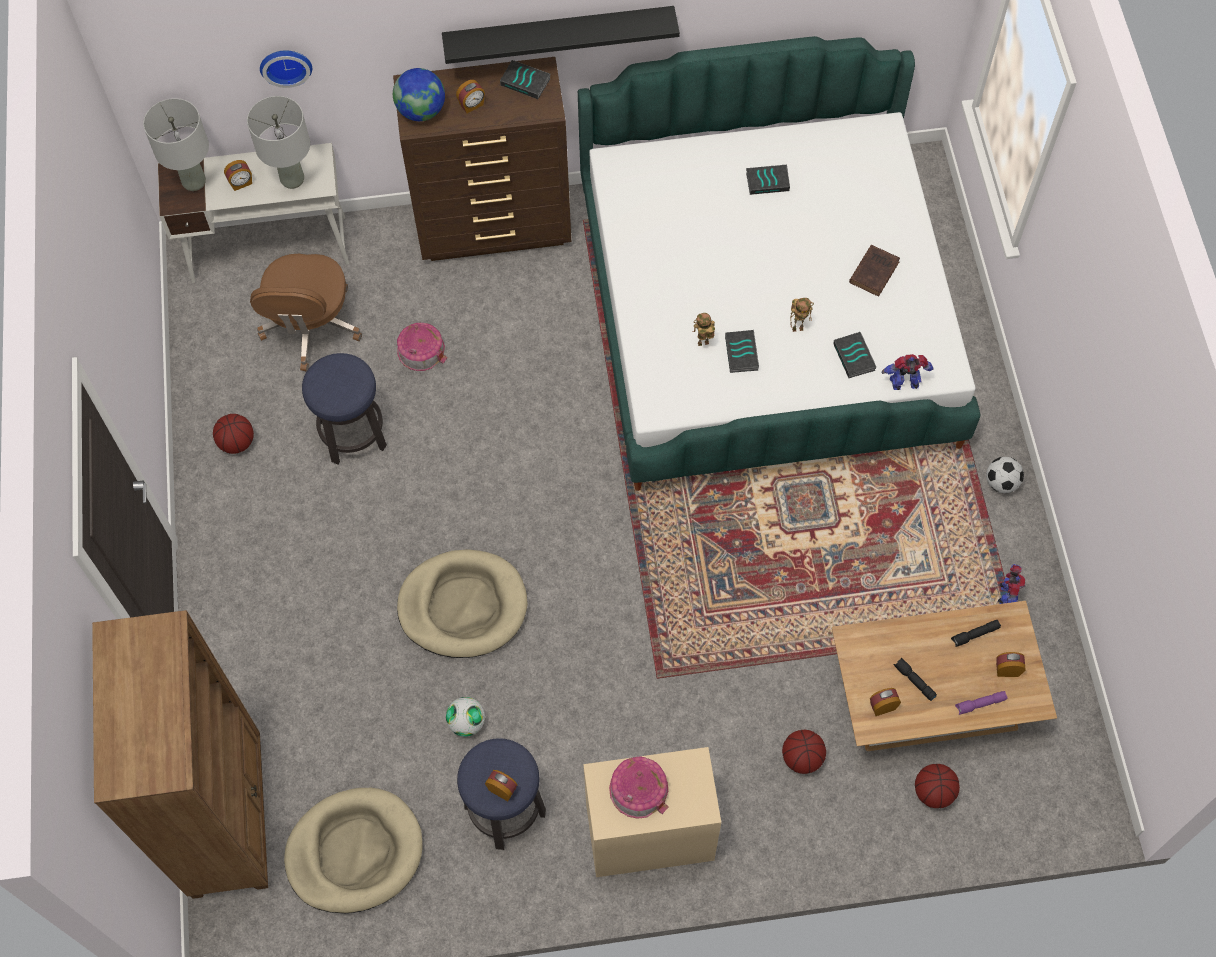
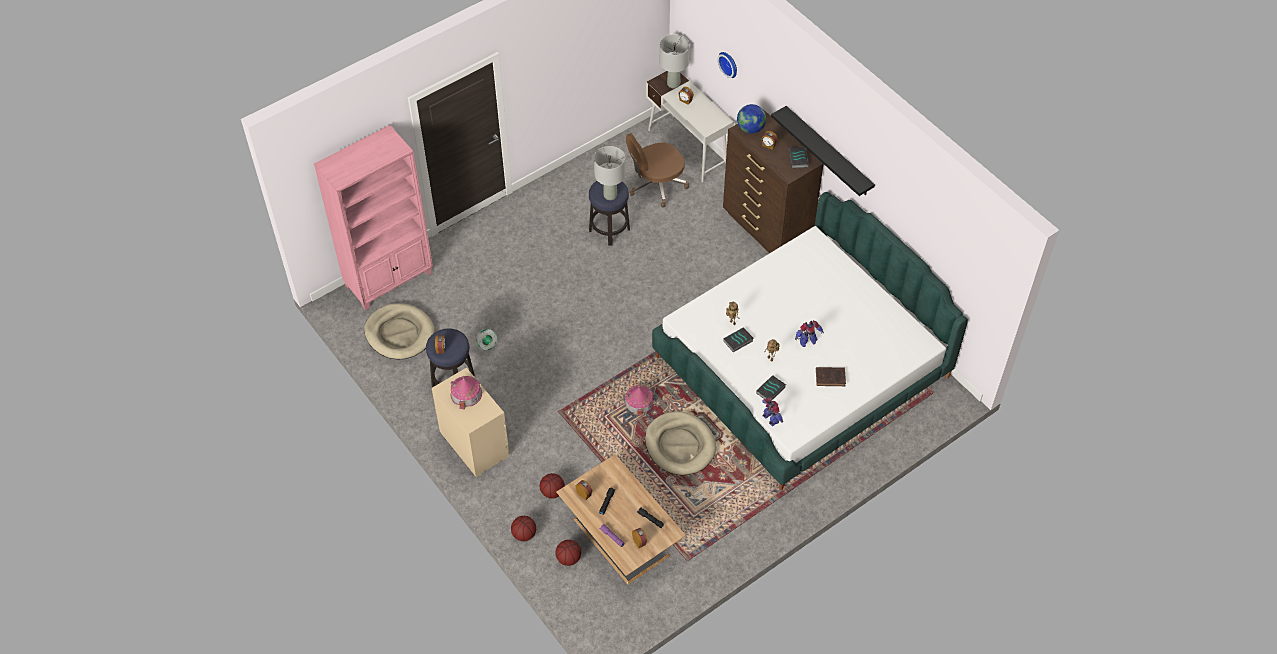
camera: 60 degrees right, 10 degrees down
(228, 816) = (390, 279): brown bookcase -> pink bookcase
(236, 442) = (575, 189): basketball -> basketball (524, 534)
(292, 180) = (701, 117): grey table lamp -> grey table lamp (610, 195)
(421, 350) = (674, 233): toy house -> toy house (639, 402)
(463, 606) = (546, 316): beige dog bed -> beige dog bed (680, 445)
(768, 181) = (853, 307): book -> none
(1001, 483) = (772, 518): football -> none
(1007, 597) = (703, 548): toy robot -> toy robot (807, 341)

